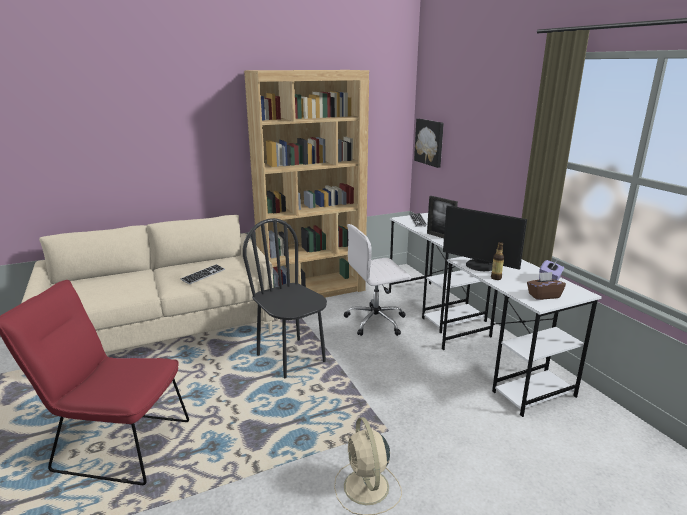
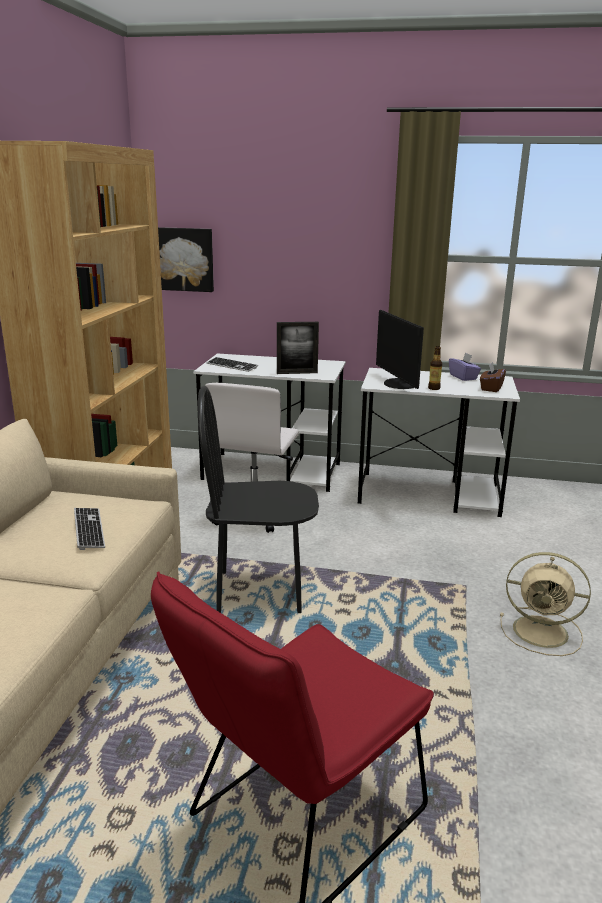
camera: 55 degrees left, 0 degrees up
(480, 266) = (398, 384): monitor -> monitor turned 90 degrees clockwise

